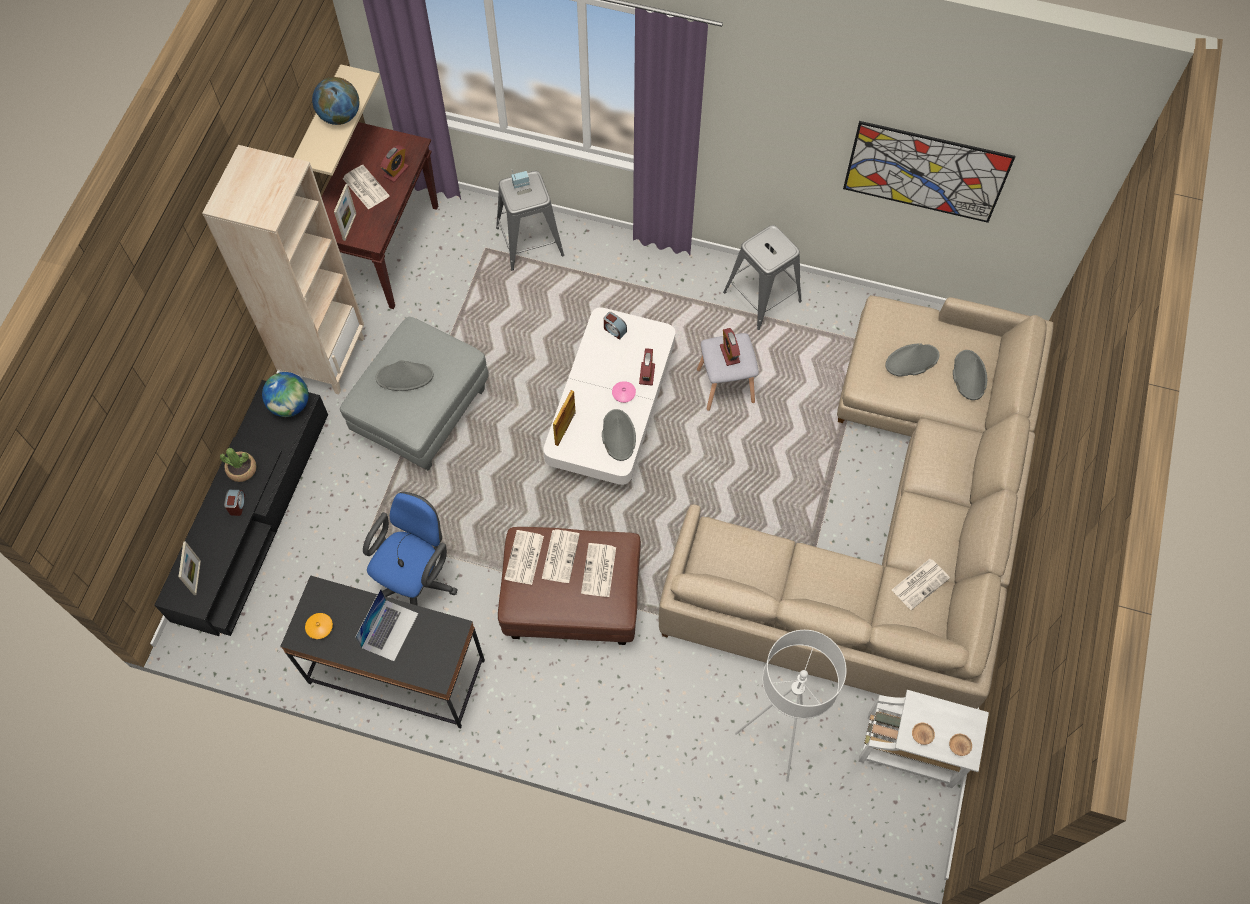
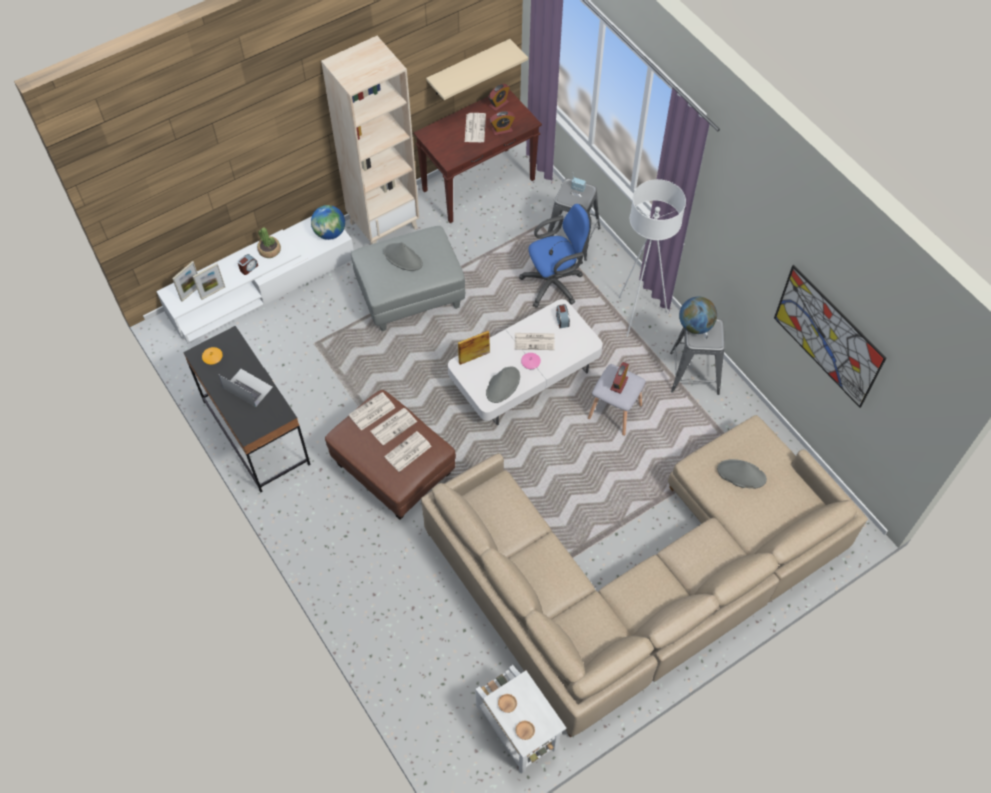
camera: 40 degrees right, 5 degrees down
(252, 515) = (261, 286): black tv stand -> white tv stand
(340, 116) = (480, 68): globe -> globe (695, 326)
(349, 227) = (444, 145): picture frame -> picture frame (213, 293)
(389, 630) = (247, 387): laptop -> laptop turned 120 degrees counterclockwise
(417, 582) = (315, 390): blue office chair -> blue office chair (555, 283)
(647, 374) = (557, 361): alarm clock -> alarm clock (498, 104)
(775, 741) = (436, 651): white floor lamp -> white floor lamp (638, 315)
(920, 583) = (607, 617): newspaper -> newspaper (535, 341)
(969, 375) = (774, 512): grey hat -> none

